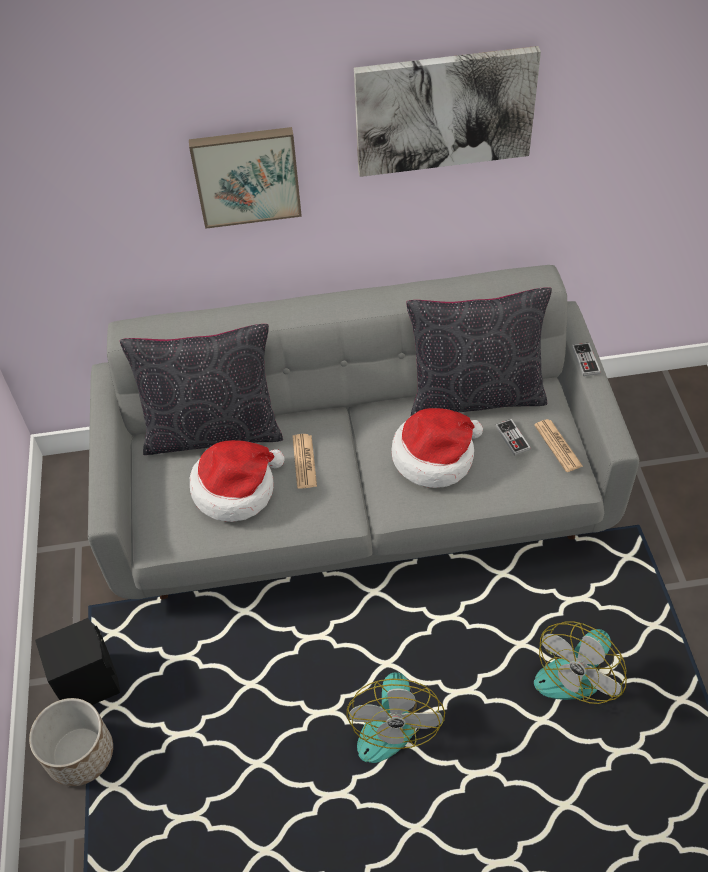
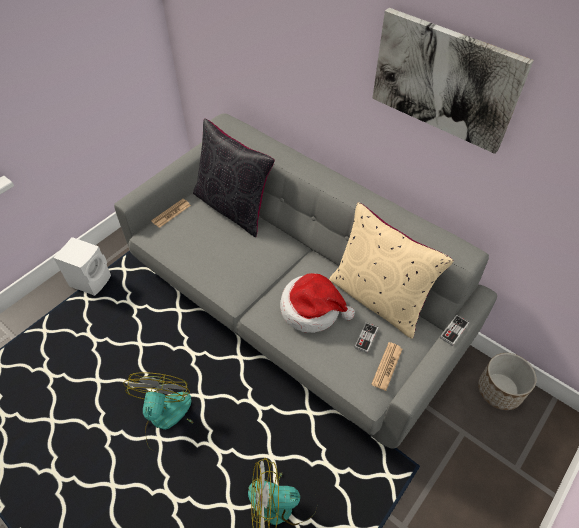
camera: 45 degrees right, 0 degrees up
(81, 754) = (53, 305): planter -> planter (500, 390)
(89, 682) = (92, 280): black speaker -> white speaker
(236, 489) = (205, 240): hat -> none
(246, 175) = (310, 58): picture -> none
(304, 461) = (250, 255): newspaper -> newspaper (171, 213)
(386, 718) = (168, 421): fan -> fan turned 135 degrees clockwise
(475, 395) = (378, 298): black pillow -> beige pillow

